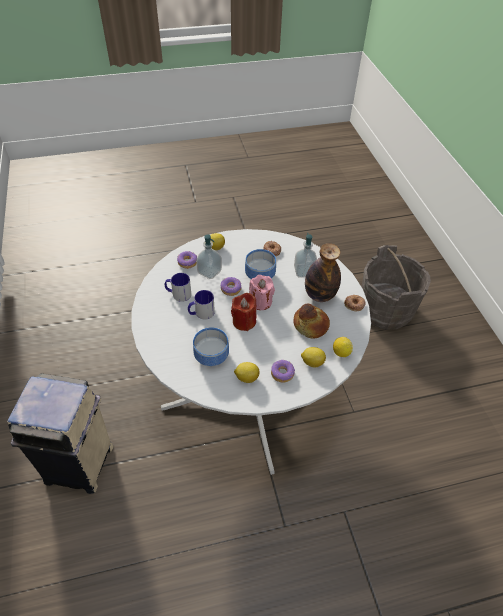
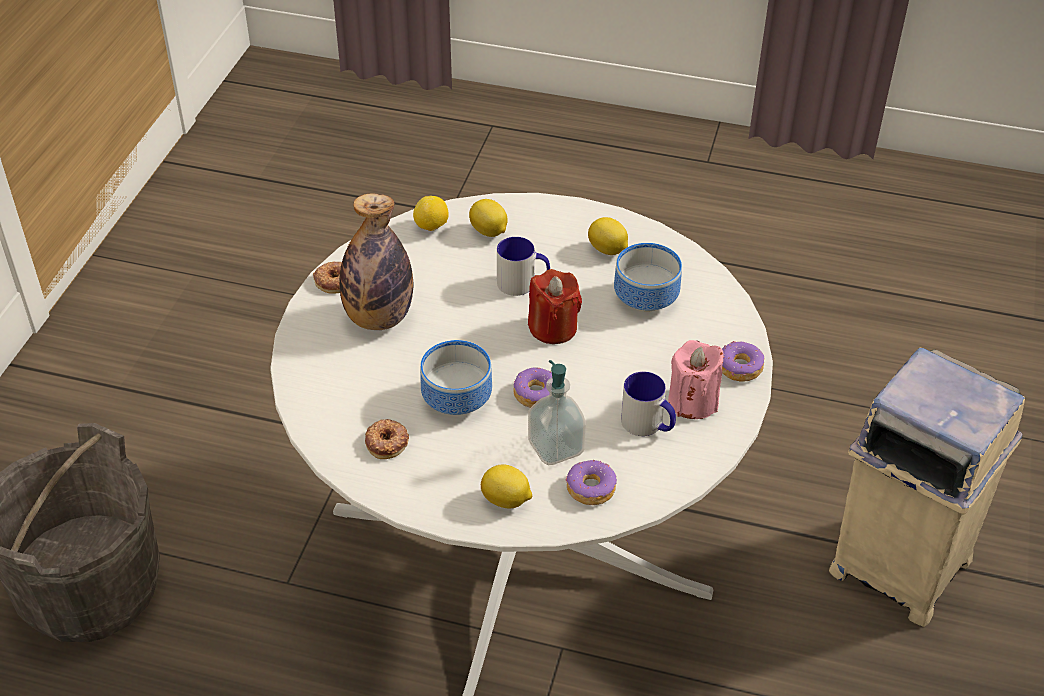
camera: 150 degrees left, 5 degrees down
(201, 313) = (623, 371): mug -> mug (523, 284)
(260, 301) = (497, 349): pink candle -> pink candle (693, 401)
(282, 373) = (548, 235): donut -> donut (739, 368)
(304, 271) = (363, 371): soap dispenser -> none
(311, 325) = (441, 279): bread -> none

